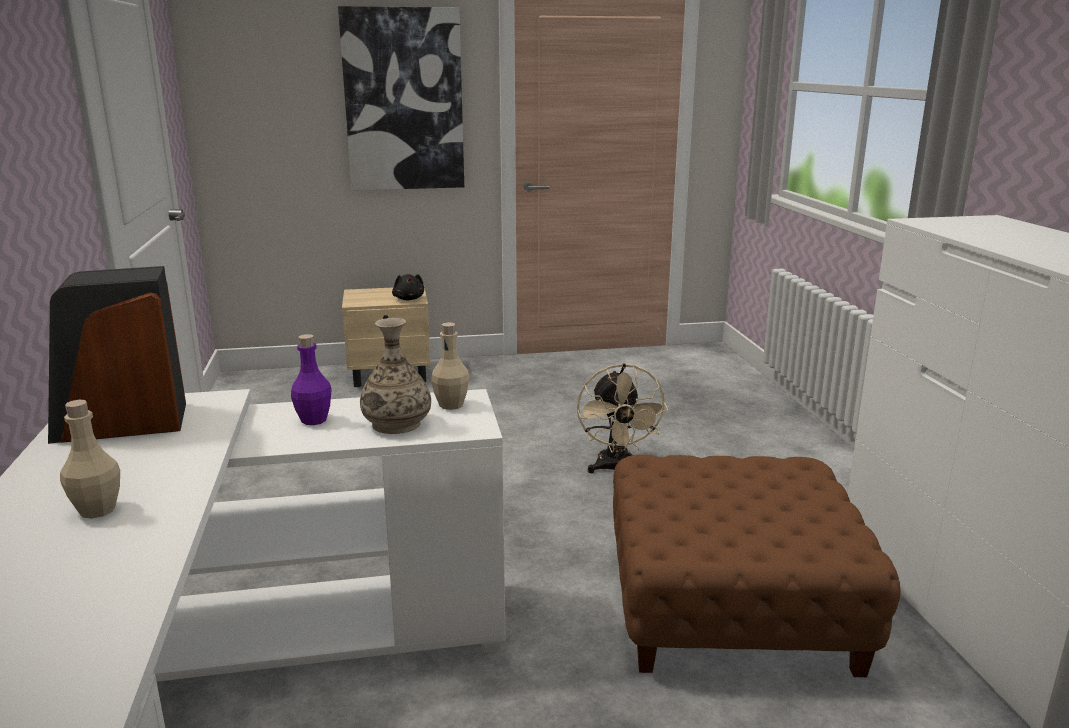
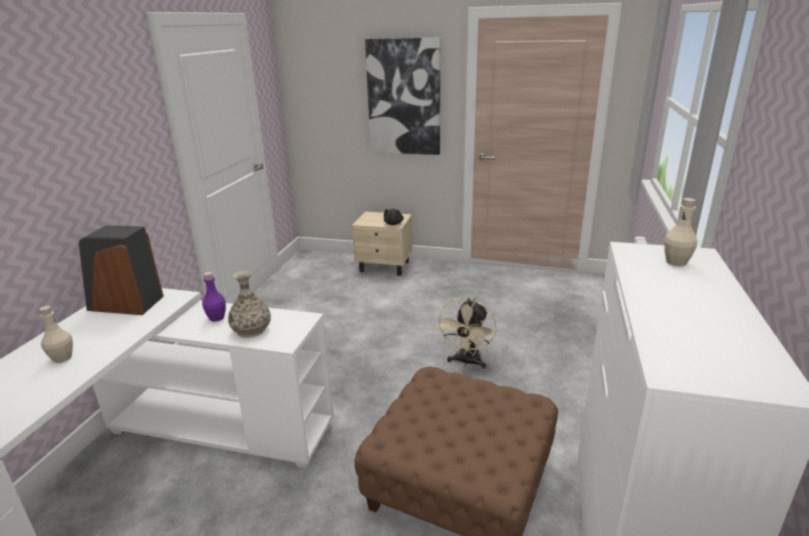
camera: 25 degrees right, 5 degrees up
(451, 405) = (292, 322): beige bottle -> beige bottle (676, 262)

